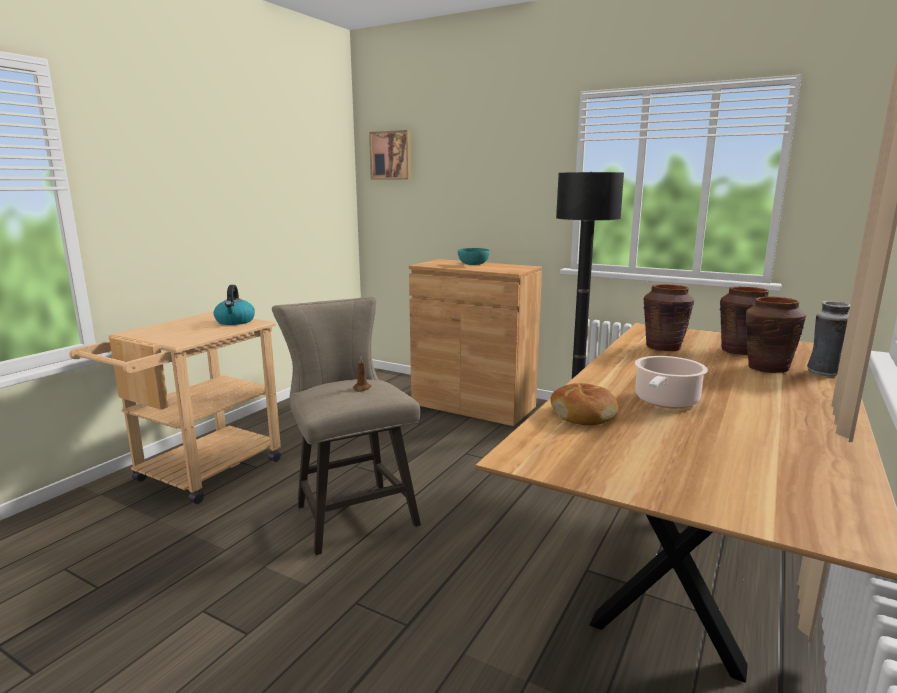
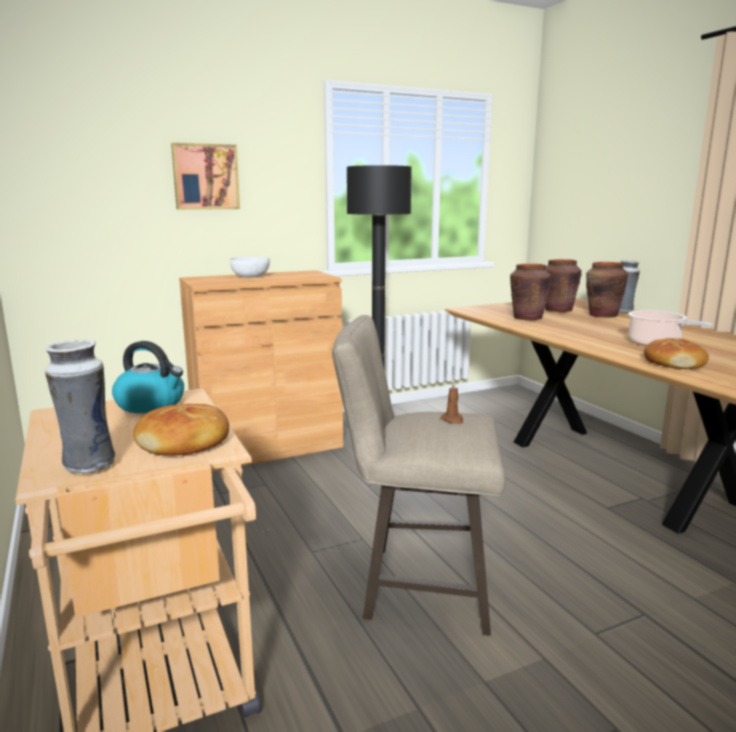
camera: 55 degrees left, 0 degrees up
(141, 333) = (88, 466): none -> vase
(181, 337) = (185, 443): none -> bread
(391, 155) = (58, 133): picture -> picture (205, 177)
(473, 264) = (251, 276): turquoise bowl -> white bowl

